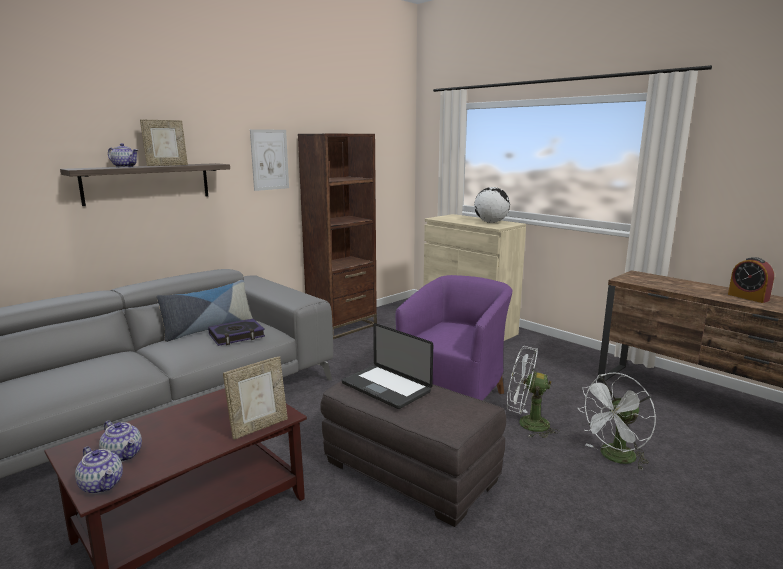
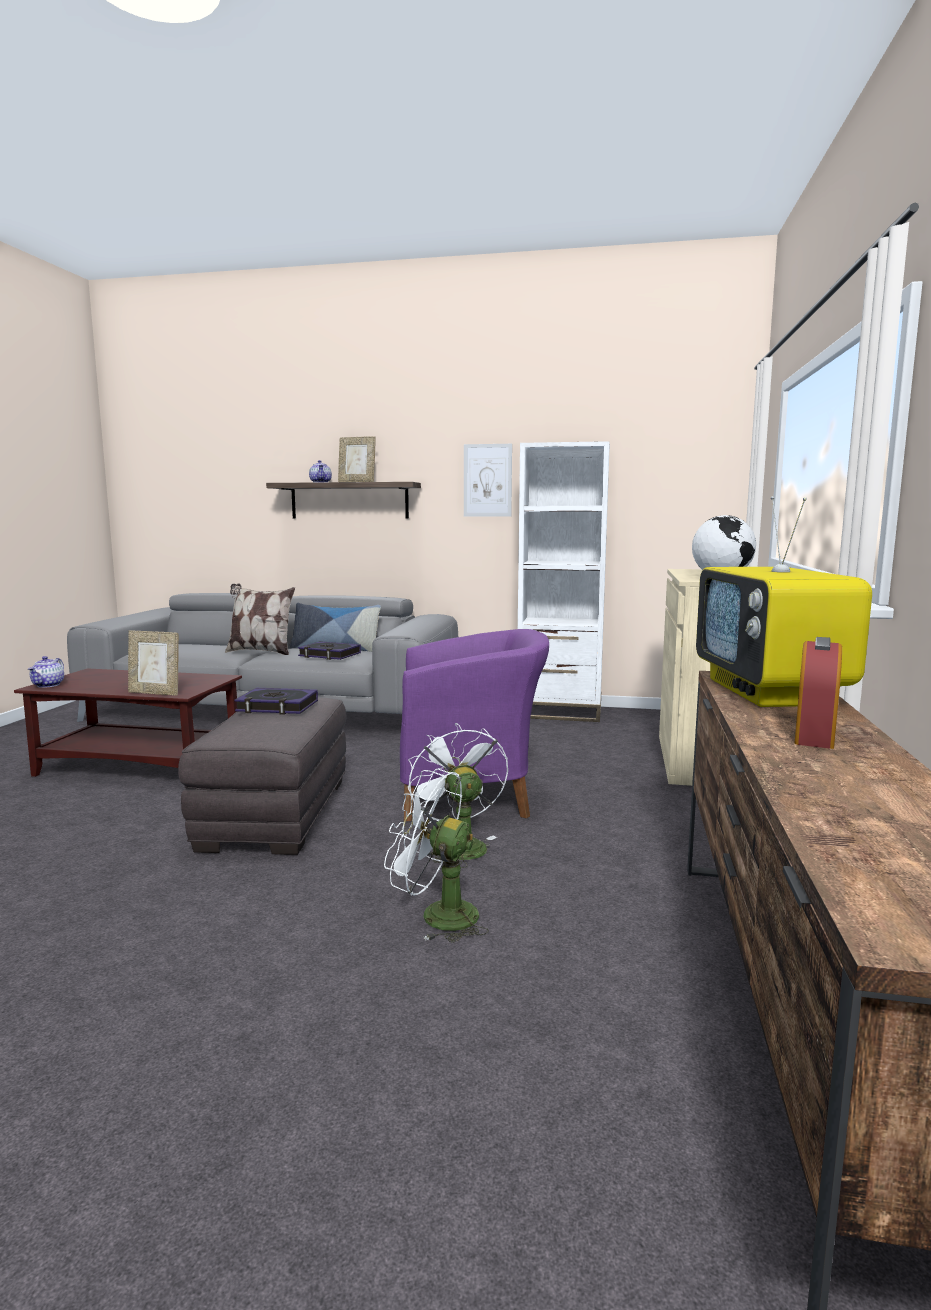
camera: 55 degrees right, 5 degrees down
(123, 455) = (89, 680): teapot -> none
(157, 355) = (260, 652): none -> pillow
(342, 327) = (559, 712): brown bookcase -> white bookcase
(386, 387) = (277, 707): laptop -> book
(666, 283) = (771, 692): none -> television

